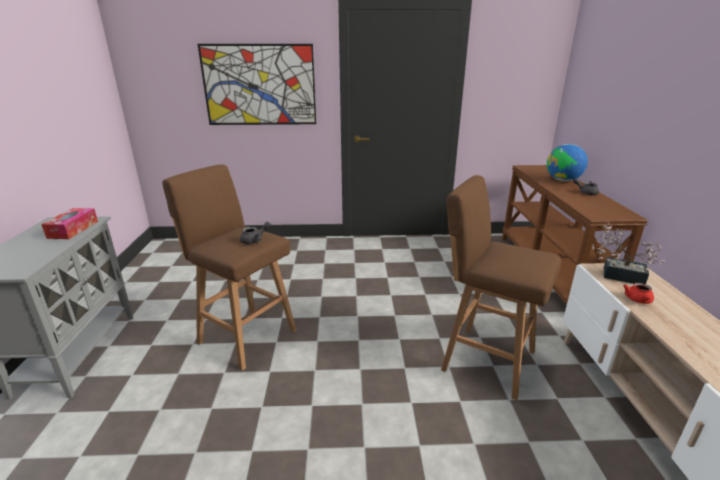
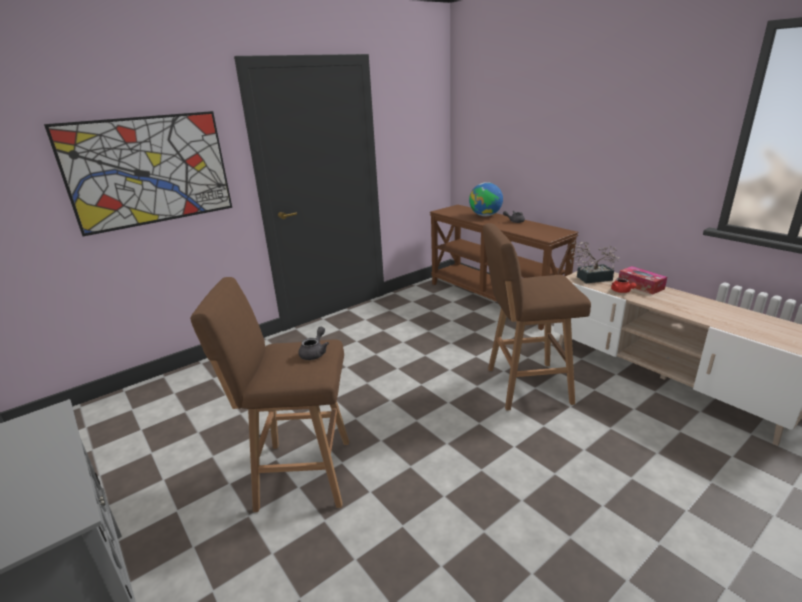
camera: 35 degrees left, 0 degrees up
(73, 229) = (42, 436): tissue box -> tissue box (640, 285)

